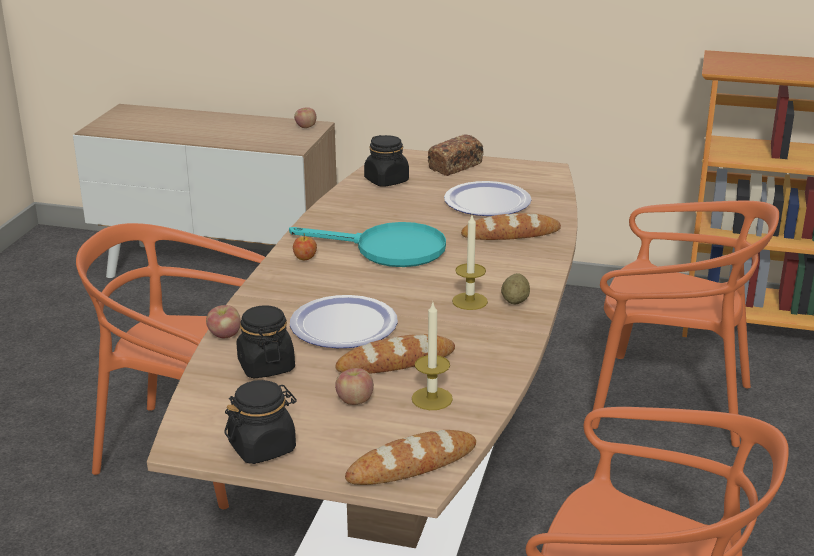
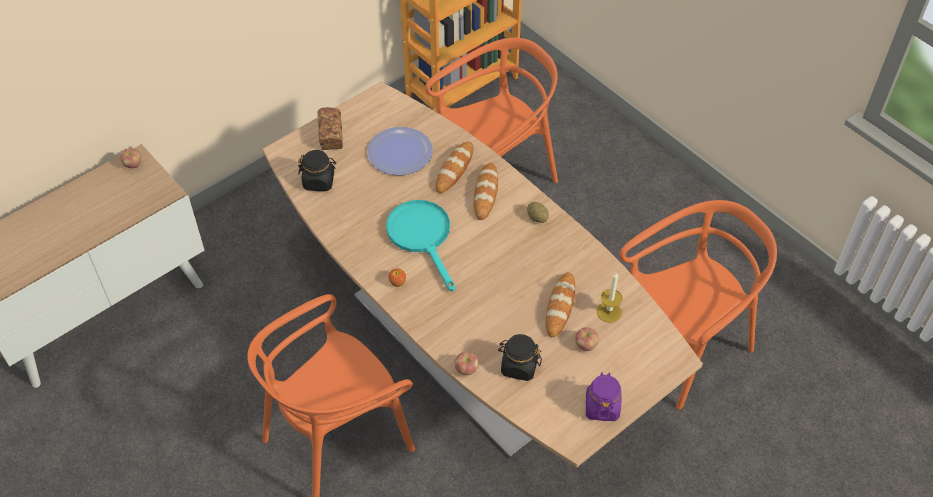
camera: 55 degrees left, 25 degrees up
(263, 447) = (602, 407): black jar -> purple jar
(343, 325) = (500, 308): plate -> none
(388, 249) = (422, 237): turquoise frying pan -> turquoise frying pan turned 75 degrees counterclockwise
(412, 464) = (661, 353): bread -> bread (485, 193)
(469, 301) = (520, 237): candle -> none

